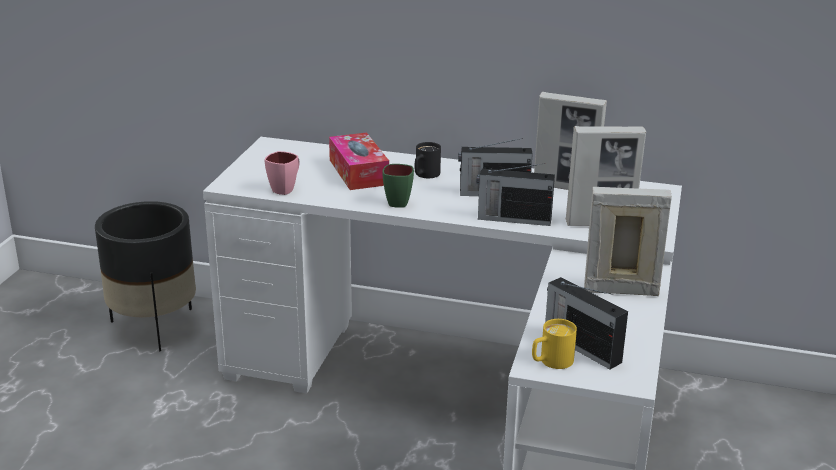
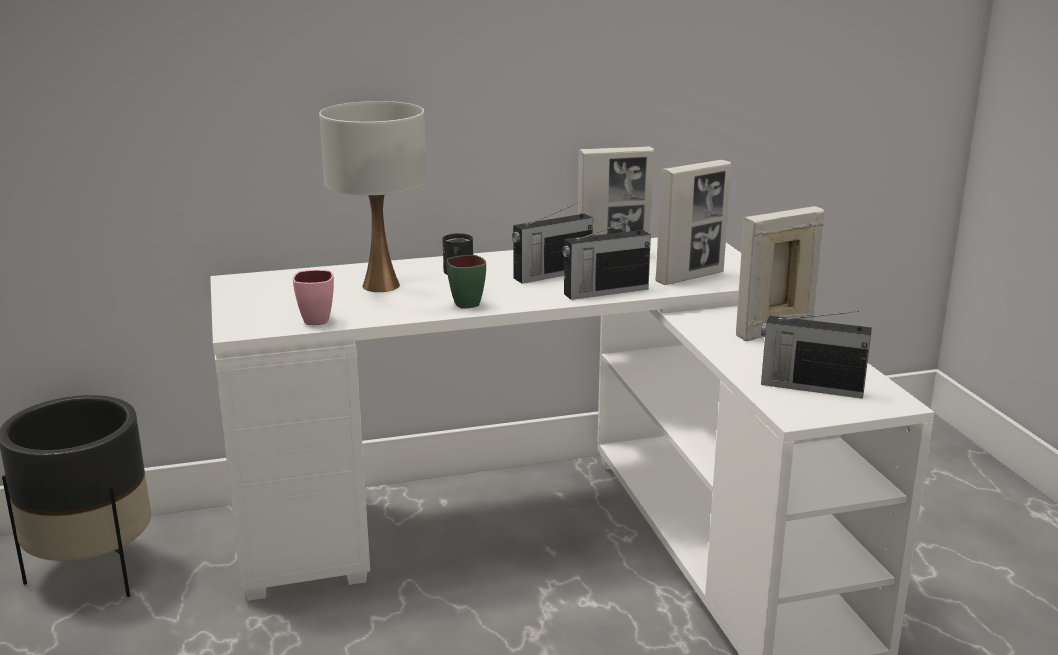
camera: 30 degrees left, 5 degrees down
(358, 172) = (380, 285): tissue box -> white table lamp
(550, 362) = (804, 408): yellow mug -> none

